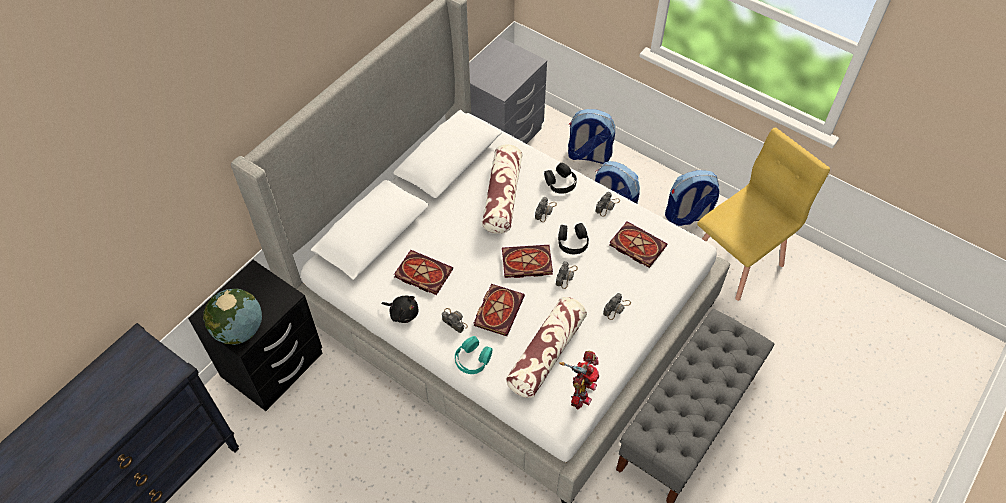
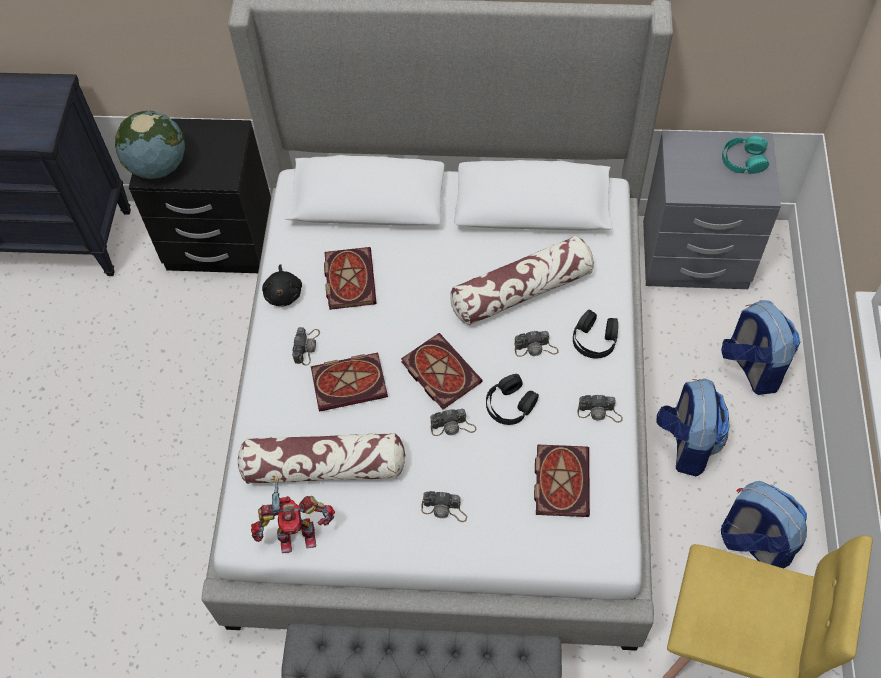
camera: 60 degrees right, 5 degrees up
(472, 359) = (267, 396): turquoise headphones -> turquoise headphones (743, 160)

